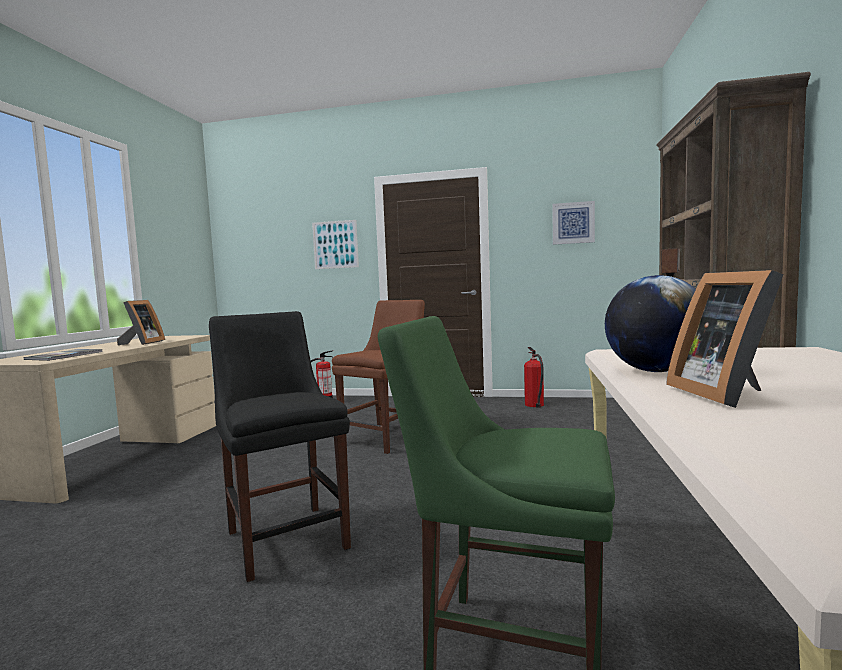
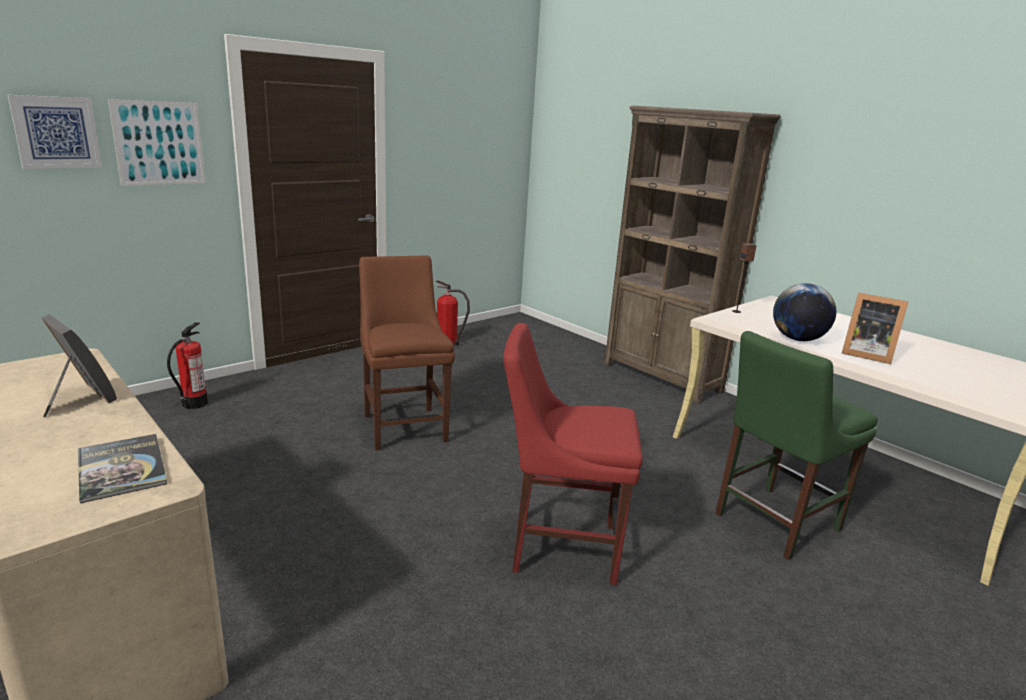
camera: 55 degrees left, 15 degrees up
(286, 536) = (558, 546): black chair -> red chair
(573, 223) = (467, 136): picture -> picture (56, 132)

